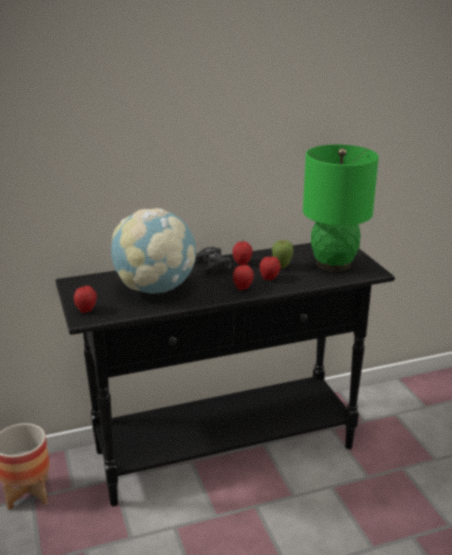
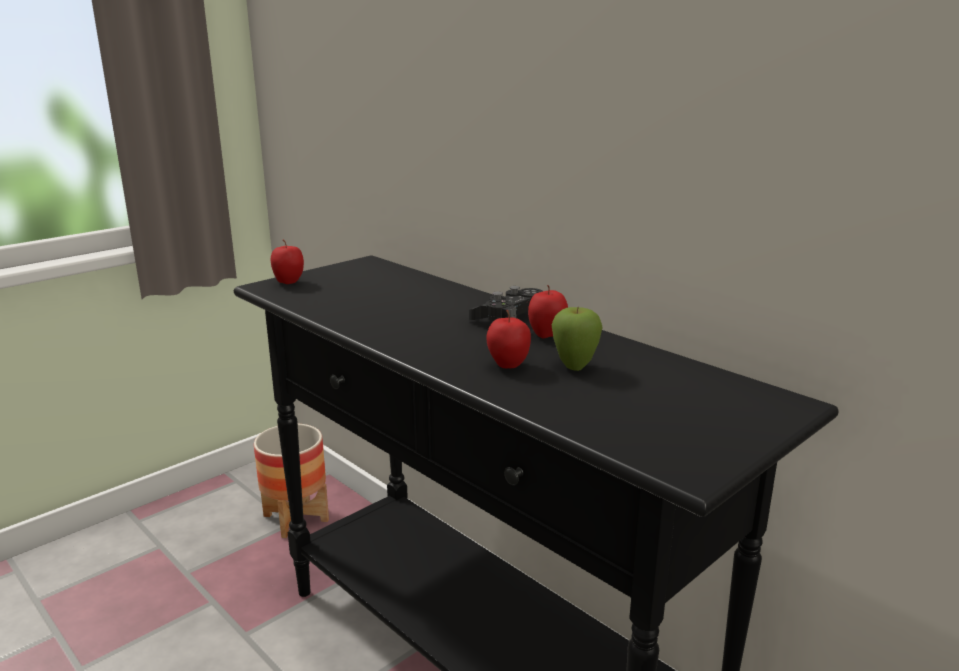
camera: 65 degrees right, 5 degrees down
(155, 289) = (386, 301): globe -> none
(243, 288) = (445, 353): apple -> none
(333, 264) = (658, 413): green table lamp -> none

